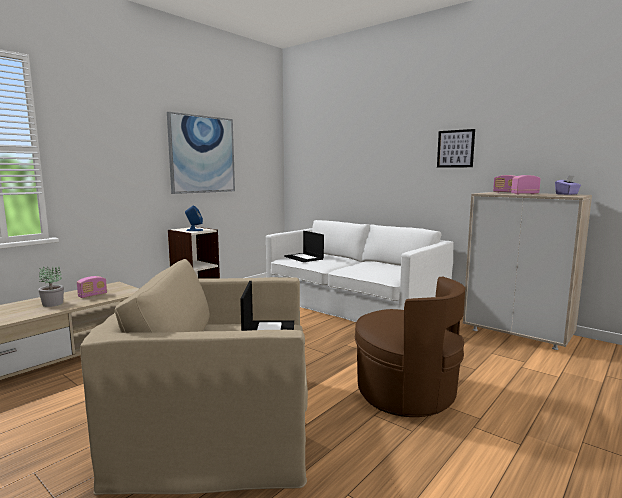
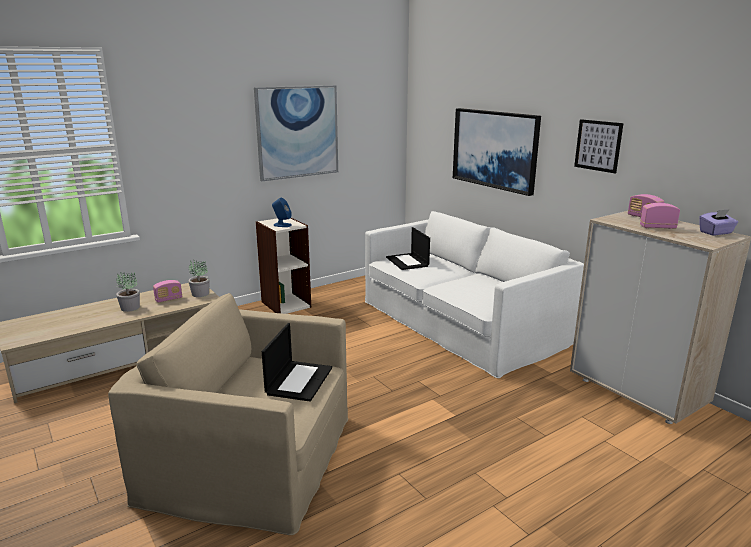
camera: 15 degrees right, 10 degrees up
(124, 289) = (200, 294): none -> potted plant
(365, 165) = (495, 149): none -> picture
(405, 392) = (447, 452): brown armchair -> none

